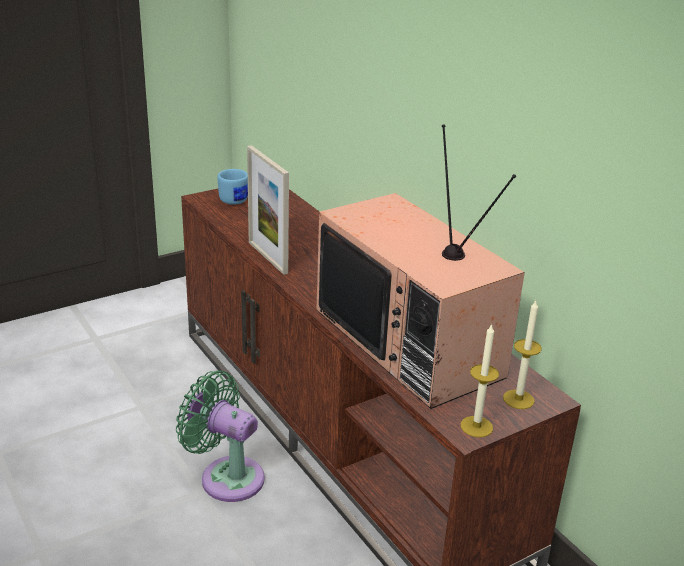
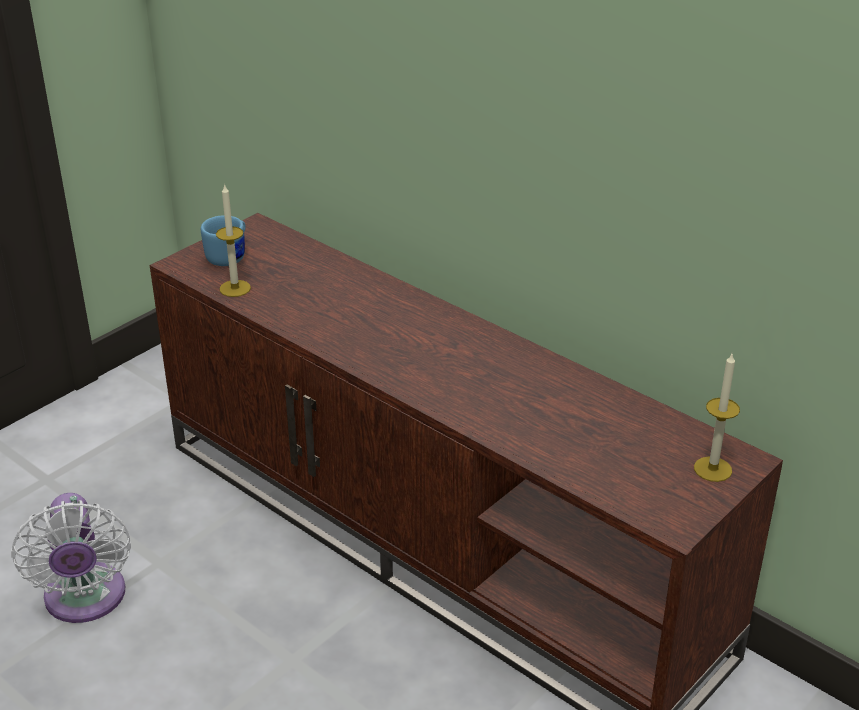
camera: 15 degrees left, 5 degrees up
(81, 420) = (85, 600): none -> white fan
(227, 476) = (316, 631): green fan -> none
(267, 257) = (317, 337): picture frame -> none
(412, 343) = (557, 421): television -> none
(476, 426) = (683, 515): candle -> candle (235, 288)

